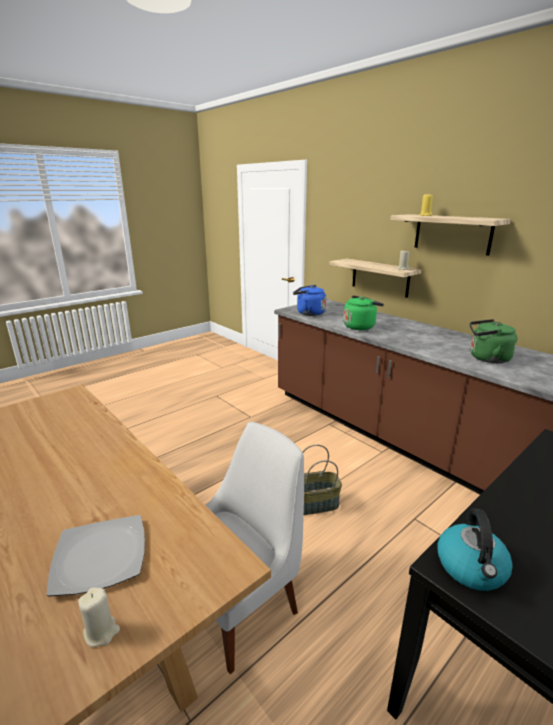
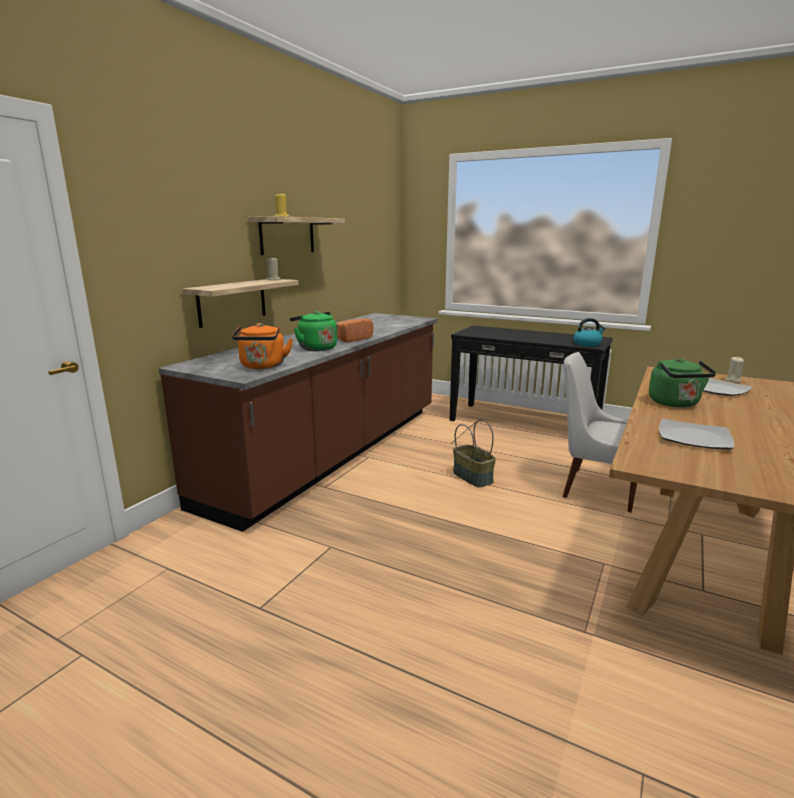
camera: 110 degrees left, 5 degrees down
(58, 432) = (693, 438): none -> plate
(308, 313) = (262, 366): blue kettle -> orange kettle
(396, 339) = (352, 339): none -> bread
(486, 358) = (379, 325): green kettle -> green kettle (675, 403)

